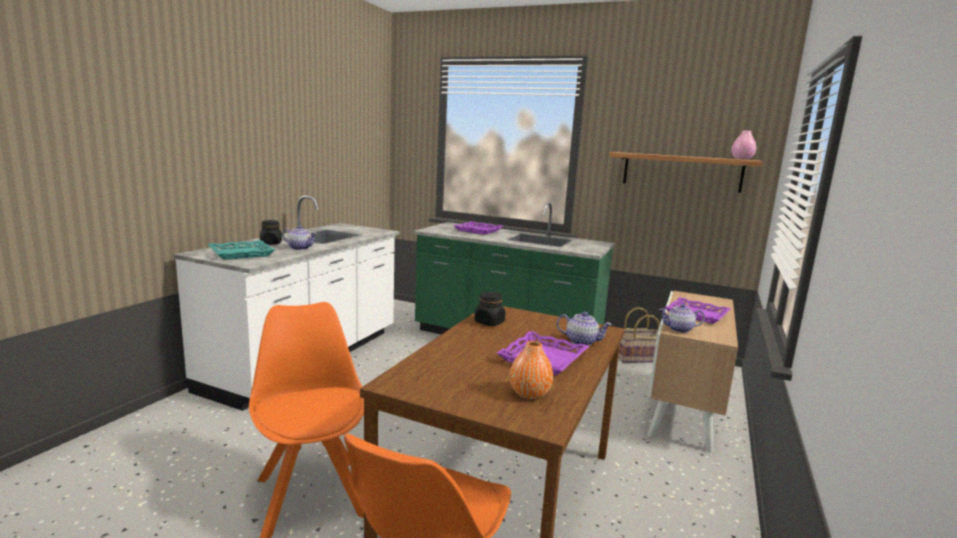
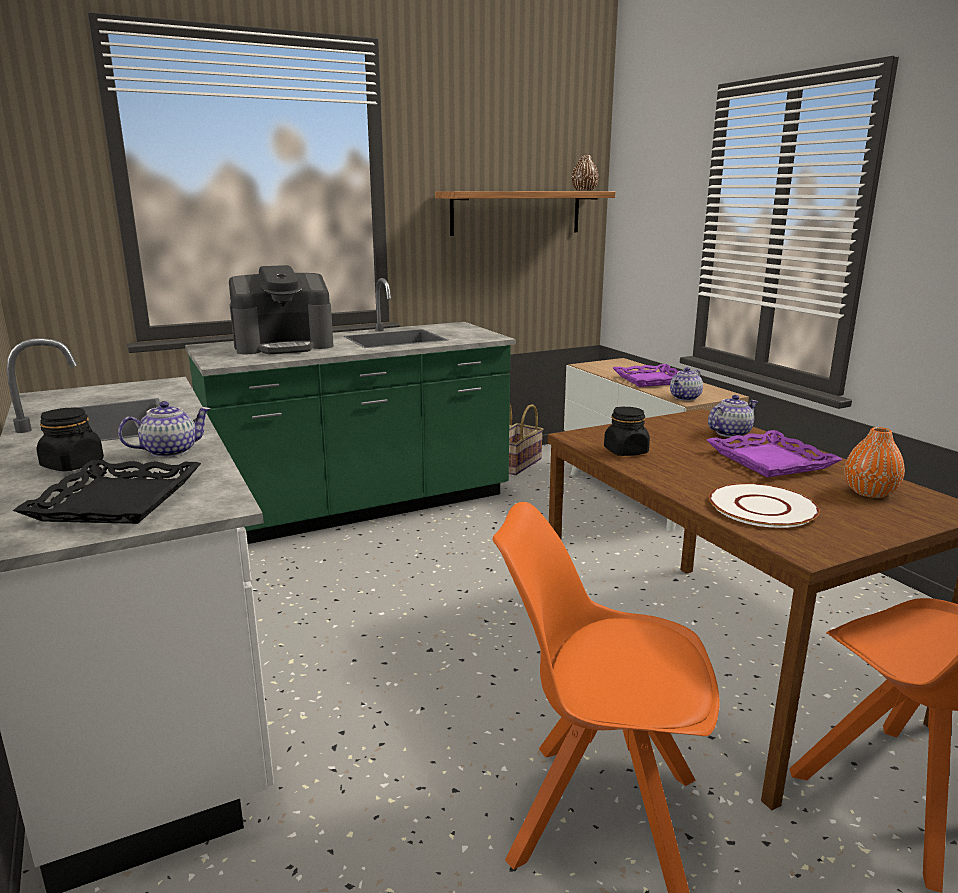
camera: 50 degrees left, 5 degrees up
(241, 254) = (116, 501): turquoise tray -> black tray
(447, 365) = (763, 507): none -> white plate
(478, 231) = (284, 345): purple tray -> coffee machine
(742, 159) = (584, 190): pink vase -> brown vase

